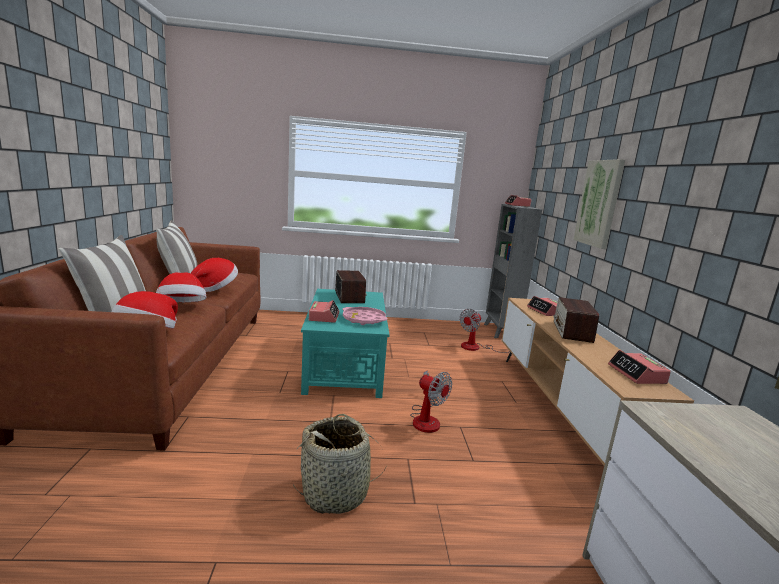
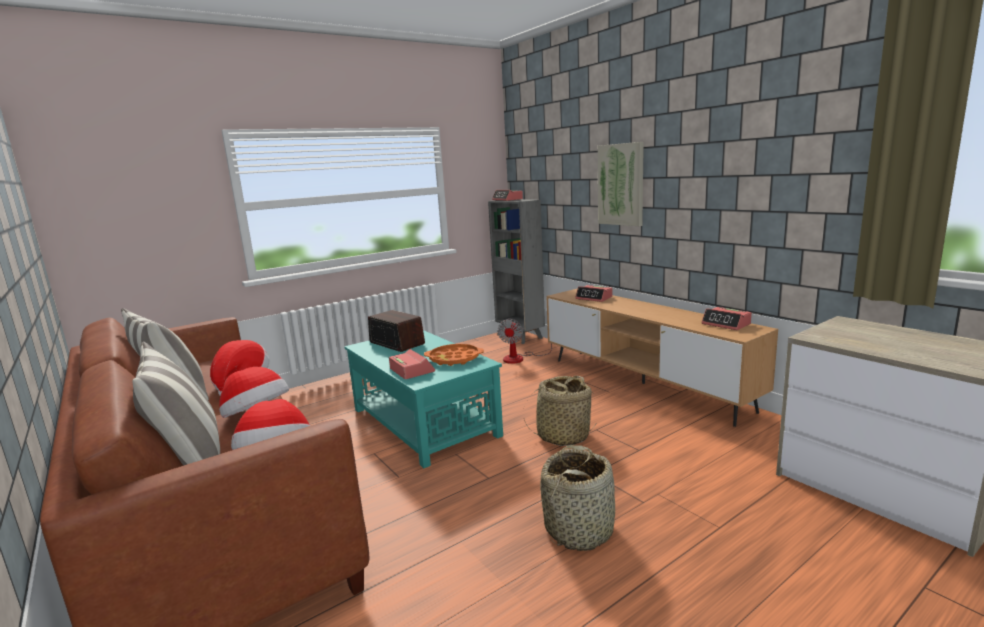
camera: 30 degrees left, 0 degrees up
(364, 319) = (454, 359): pink tray -> orange tray
(426, 418) = (563, 436): fan -> basket
(572, 332) = (639, 308): radio -> none

